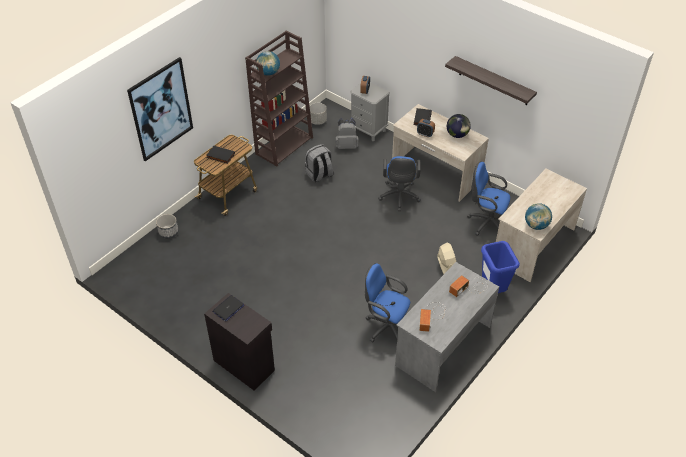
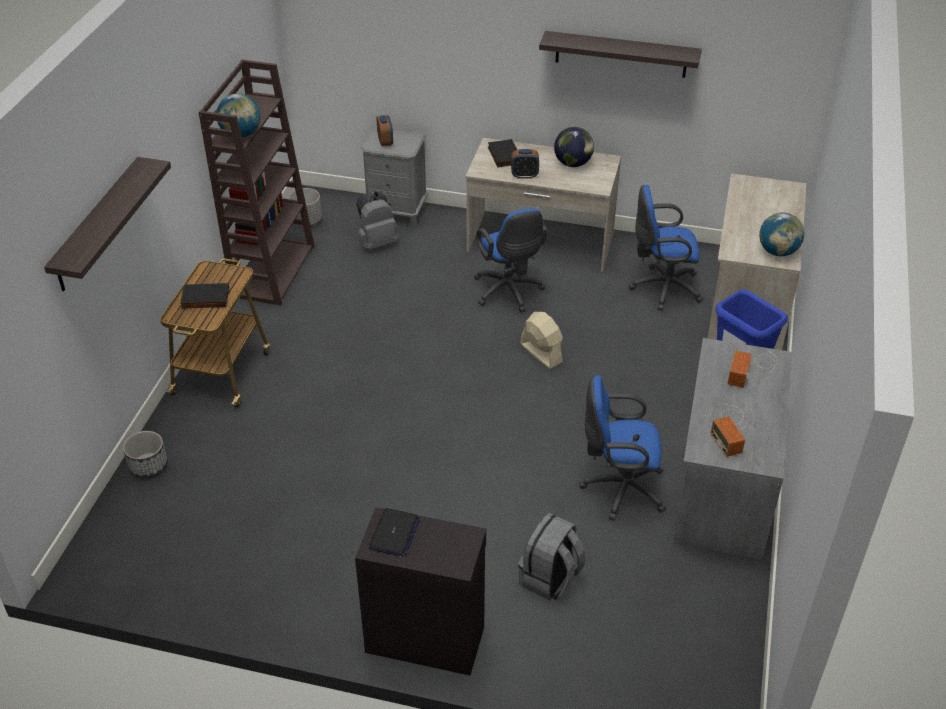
camera: 25 degrees left, 5 degrees down
(161, 109) = (97, 225): picture -> shelf
(319, 175) = (360, 297): grey backpack -> grey backpack (550, 579)
(445, 266) = (646, 368): beige fan -> beige fan (541, 353)

